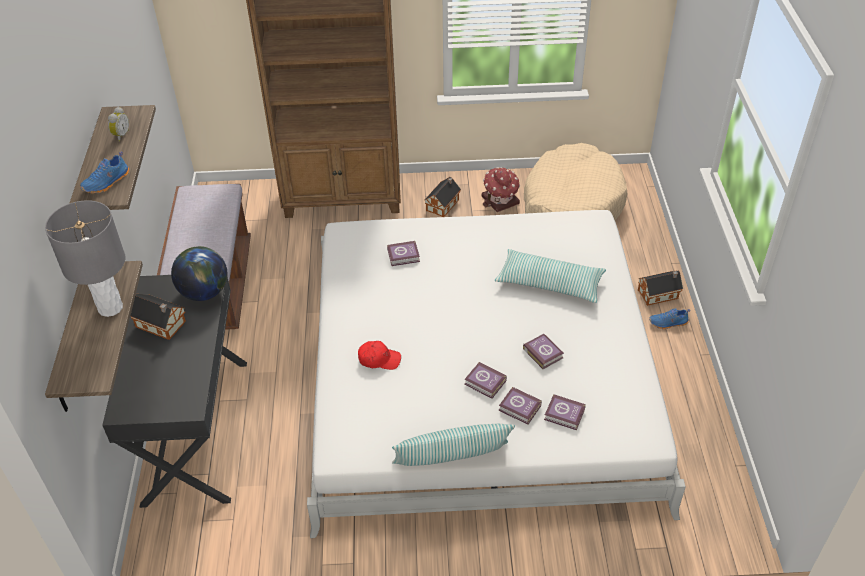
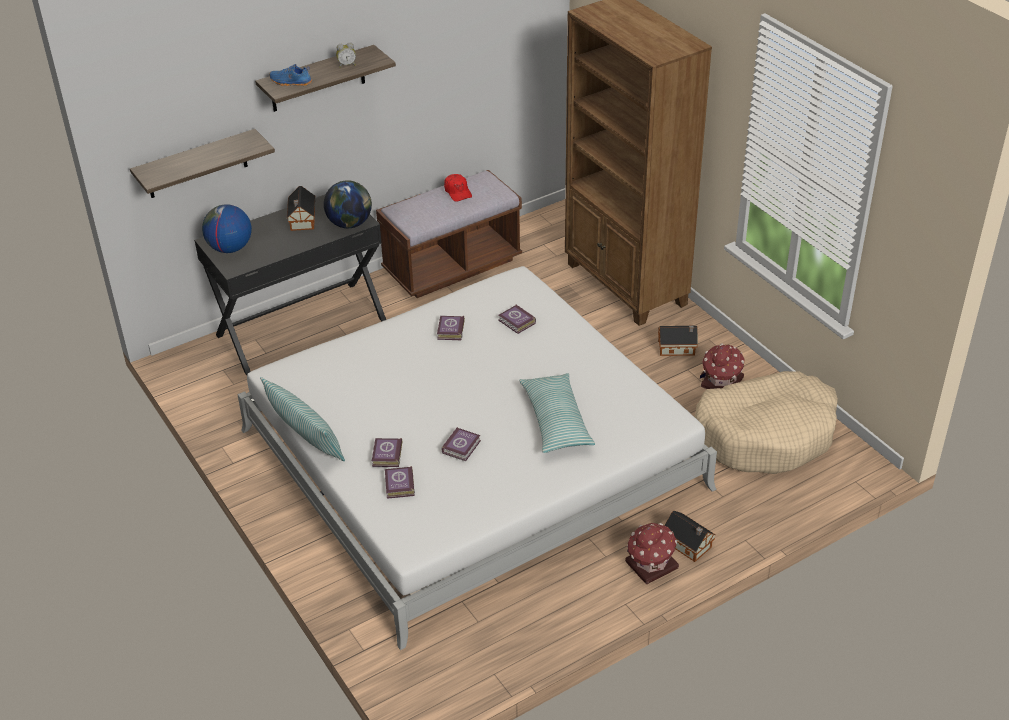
camera: 60 degrees right, 5 degrees down
(111, 307) = (220, 157): grey table lamp -> none
(151, 399) = (230, 248): none -> globe
(379, 359) = (383, 356): red cap -> red cap (458, 192)
(485, 383) = (400, 425): book -> book (450, 331)
(668, 323) = (650, 565): blue shoe -> toy house

